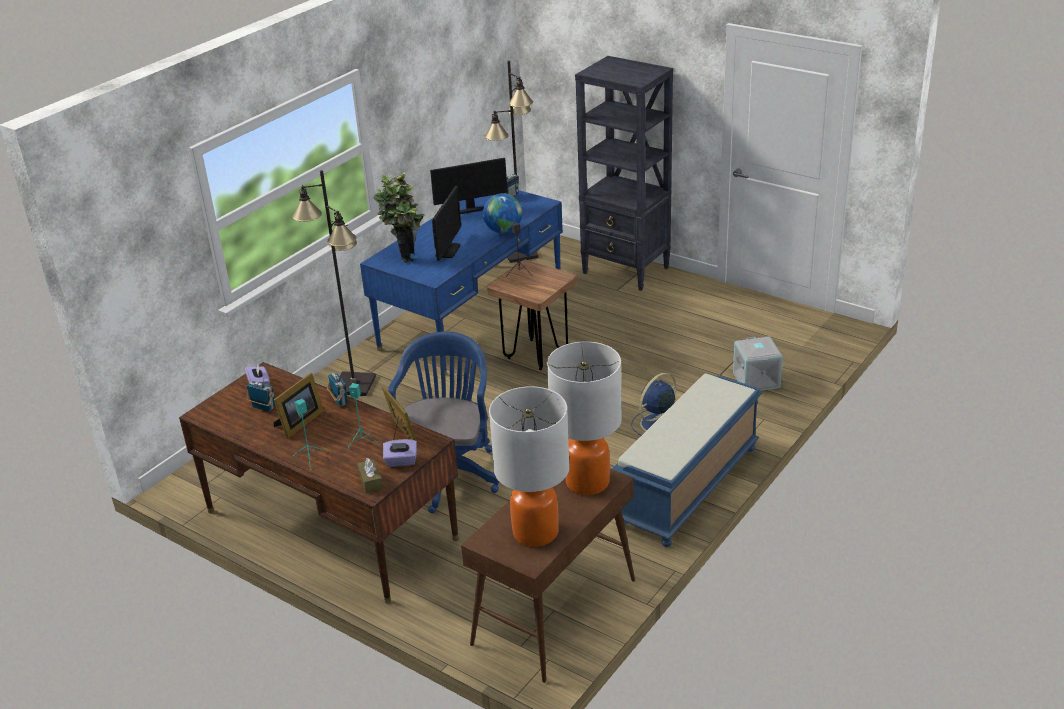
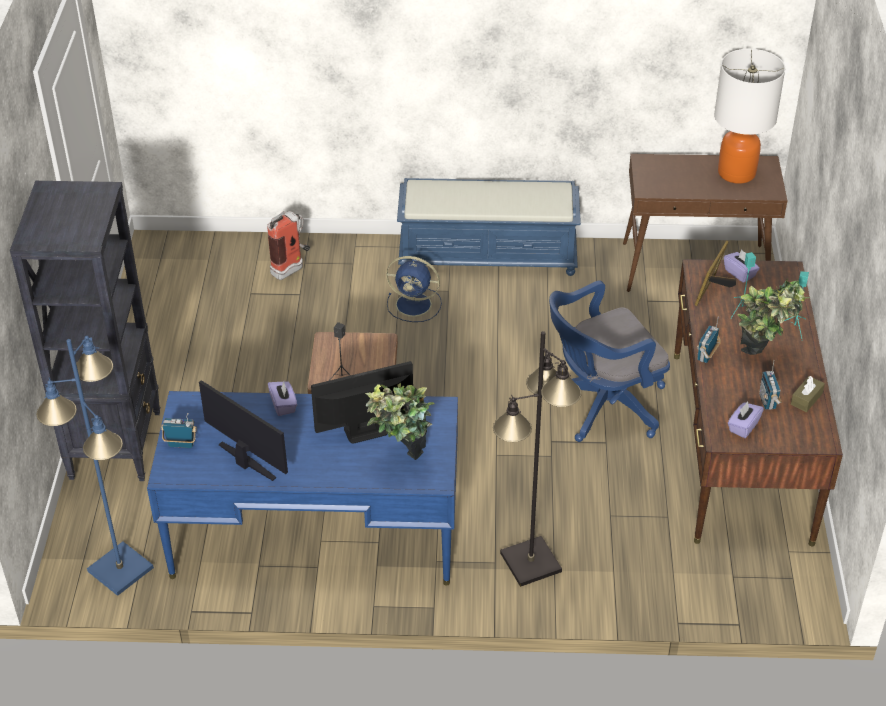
camera: 125 degrees left, 10 degrees up
(299, 423) = (762, 363): picture frame -> potted plant
(371, 481) = (779, 277): brown tissue box -> brown tissue box (806, 399)
(503, 231) = (283, 405): globe -> purple tissue box
(520, 253) = (121, 569): black floor lamp -> blue floor lamp
(587, 482) = (659, 171): table lamp -> none
(757, 380) = (292, 268): grey storage box -> fire extinguisher

